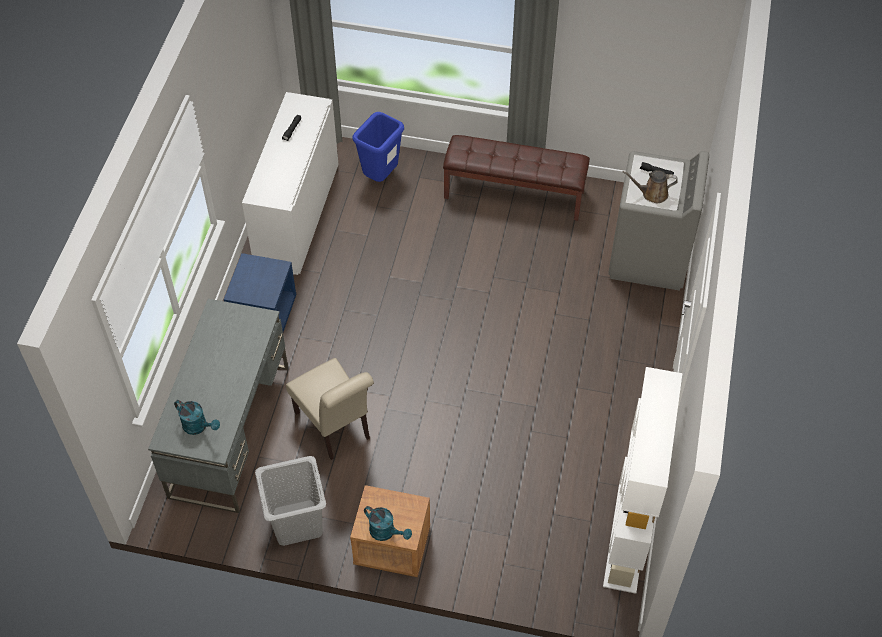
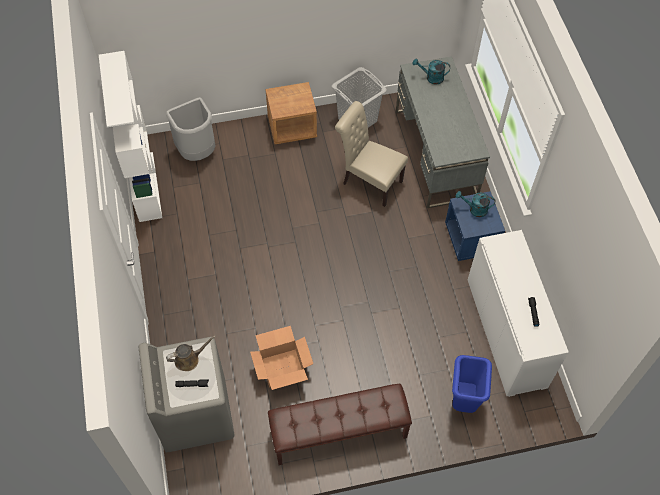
camera: 155 degrees right, 5 degrees up
(386, 532) = (288, 91): turquoise watering can -> turquoise watering can (474, 209)
(539, 561) = (197, 152): none -> grey trash can
(543, 266) = (282, 367): none -> cardboard box

